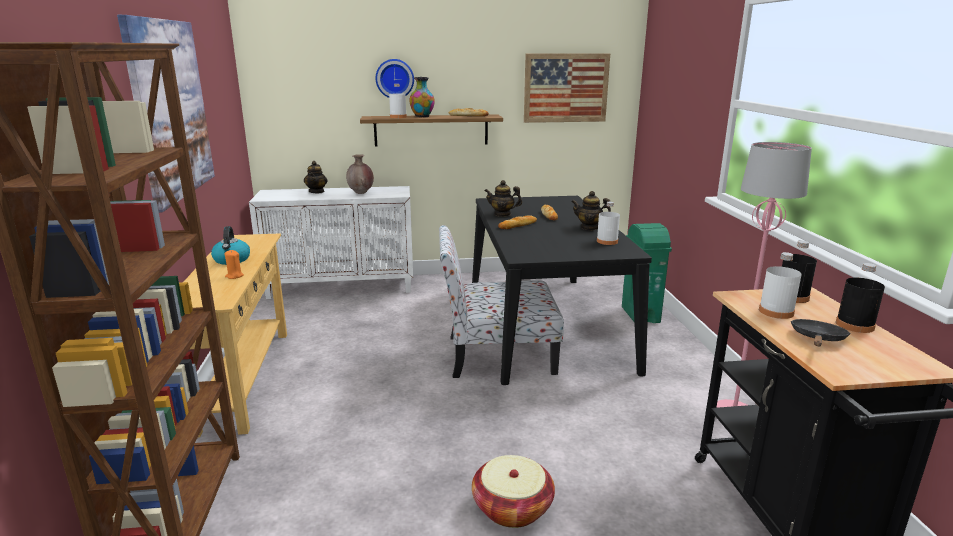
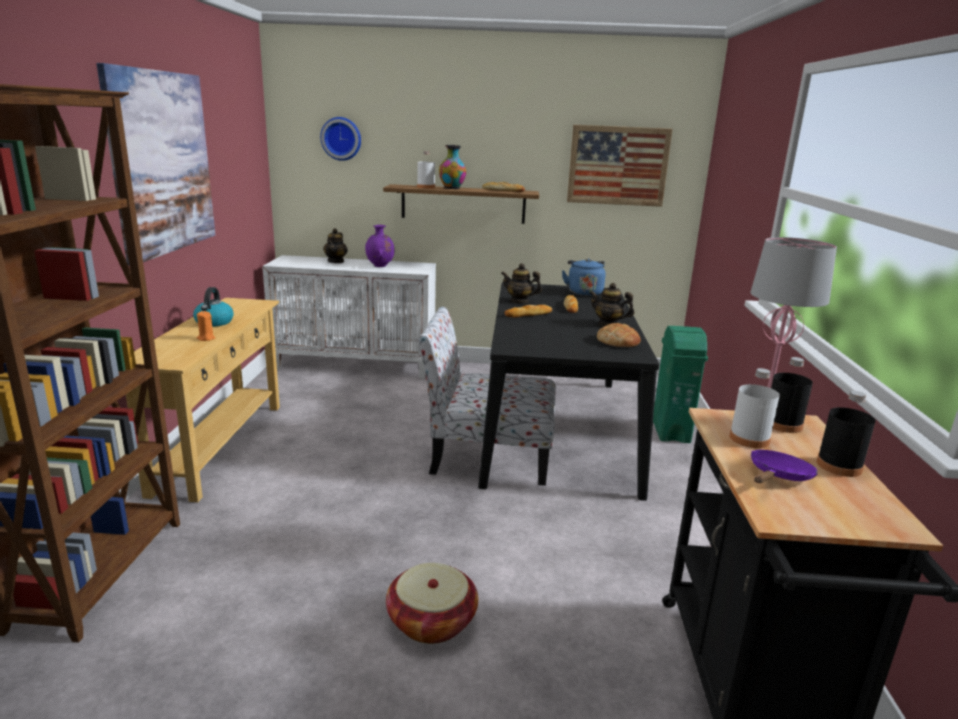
camera: 10 degrees right, 0 degrees up
(361, 193) = (380, 266): brown vase -> purple vase
(394, 79) = (427, 146): wall clock -> wall clock (341, 138)
(551, 201) = (584, 292): none -> blue kettle
(607, 241) = (618, 341): white bottle -> bread
(817, 339) = (778, 476): black frying pan -> purple frying pan

